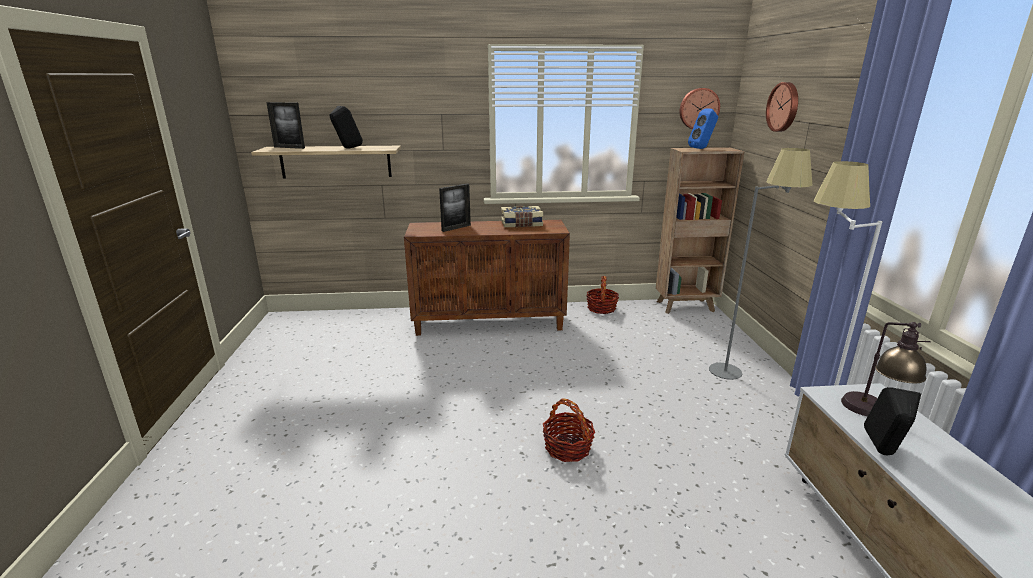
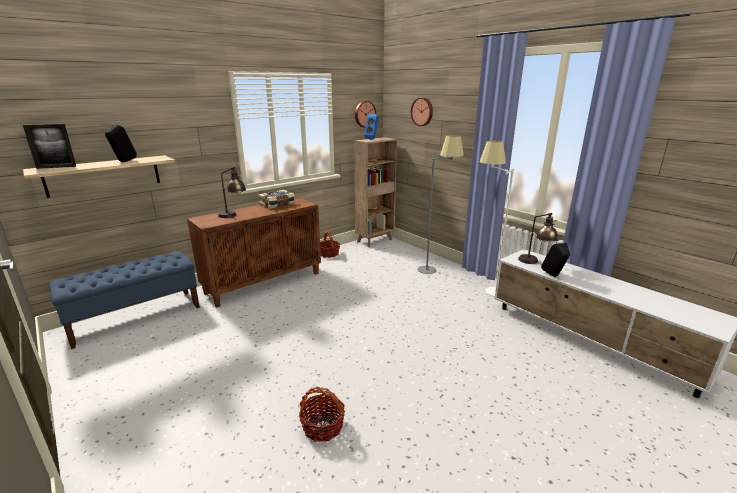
camera: 35 degrees left, 0 degrees up
(342, 322) = (136, 317): none -> blue bench
(456, 228) = (233, 215): picture frame -> table lamp
(567, 448) = (390, 337): basket -> basket (323, 426)

